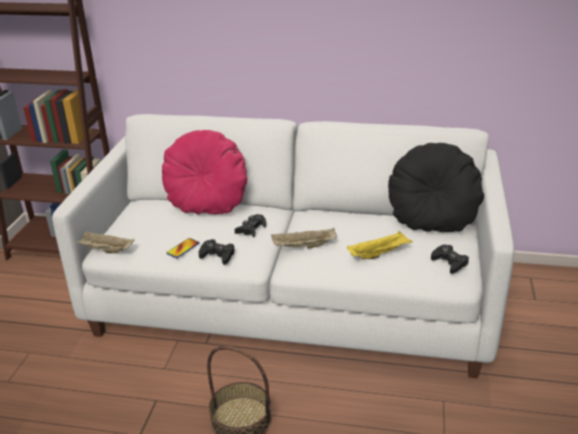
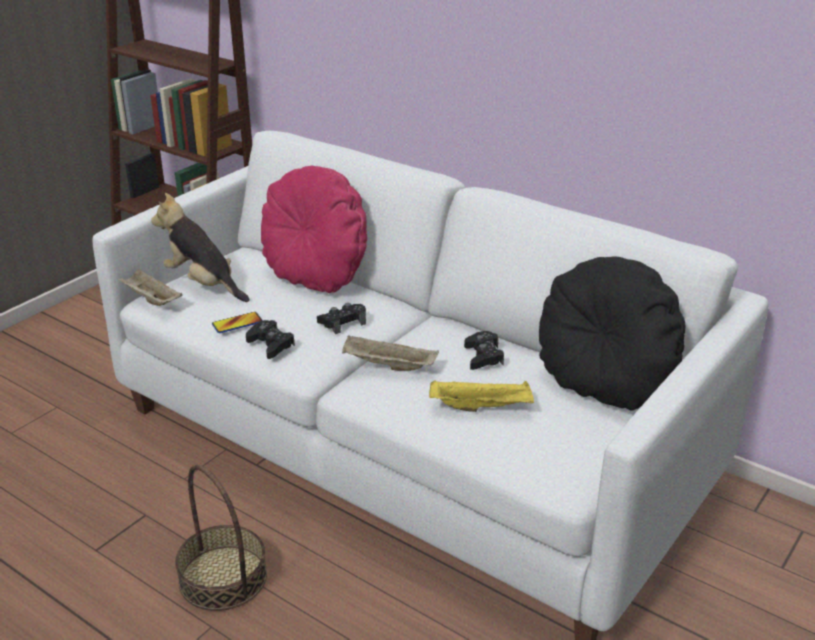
camera: 25 degrees right, 0 degrees up
(134, 230) = (203, 284): none -> plush toy
(449, 262) = (575, 451): black game controller -> black game controller (483, 356)

